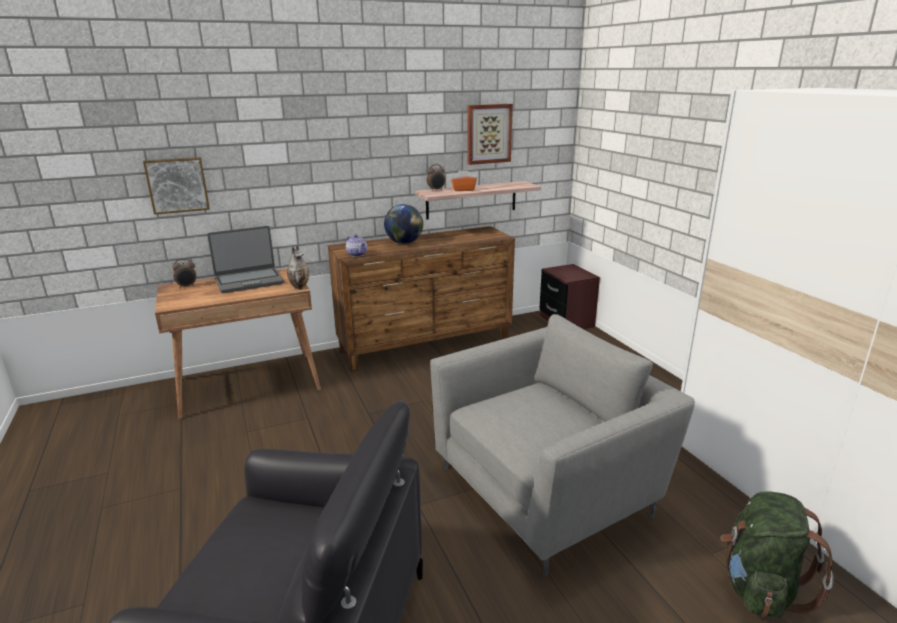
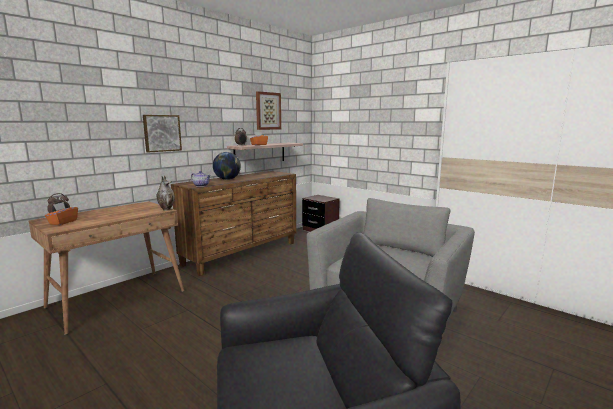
camera: 25 degrees left, 10 degrees down
(177, 185) = (49, 133): picture -> picture (162, 133)
(183, 294) = (63, 222): none -> orange tissue box
(249, 281) = (117, 210): laptop -> none
(760, 588) = (535, 329): green backpack -> none

